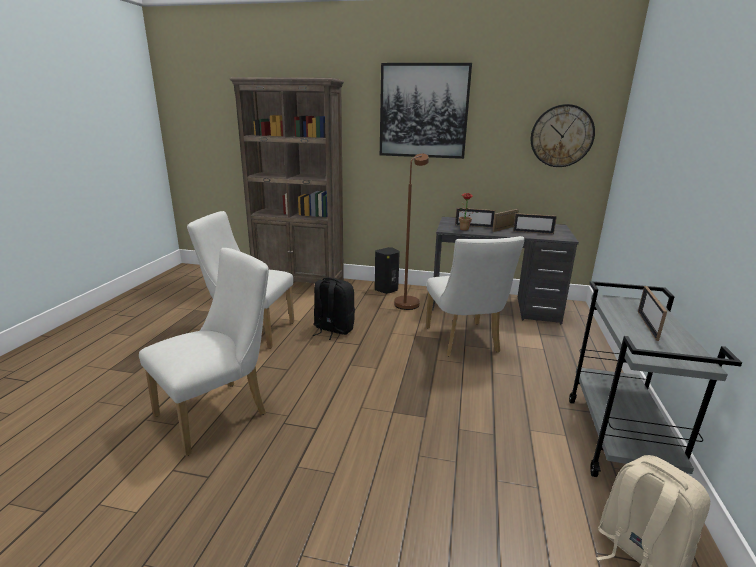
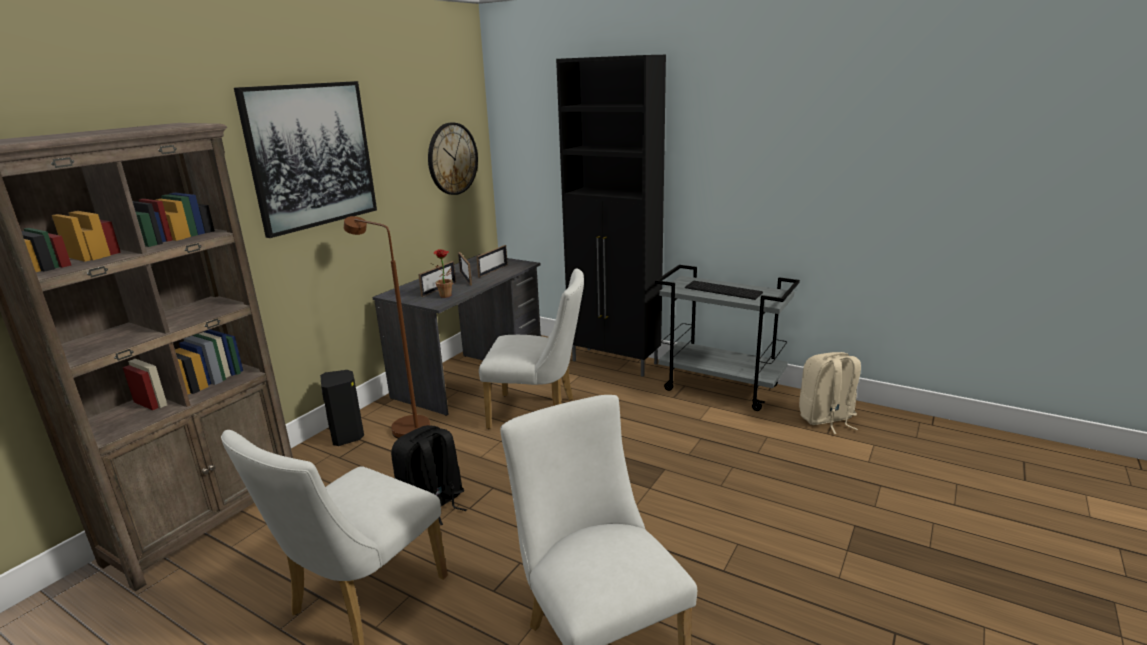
camera: 70 degrees left, 0 degrees up
(590, 363) = (615, 362): none -> black cabinet
(647, 325) = (724, 290): picture frame -> keyboard

